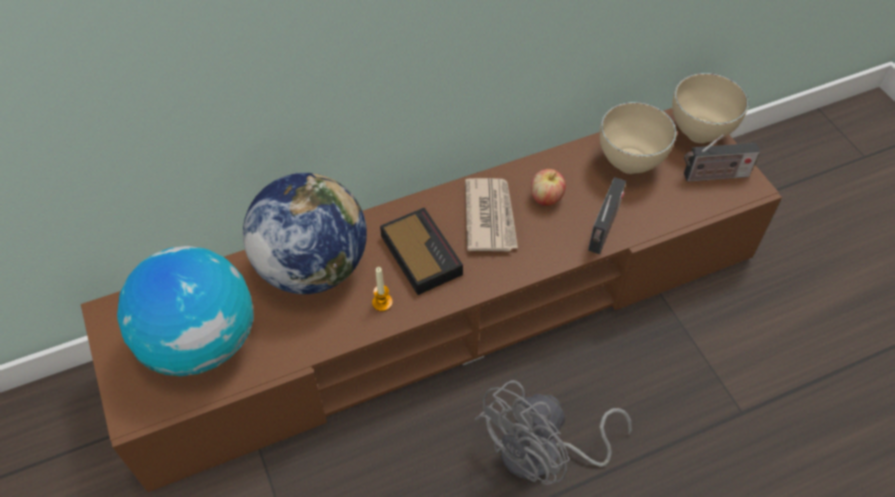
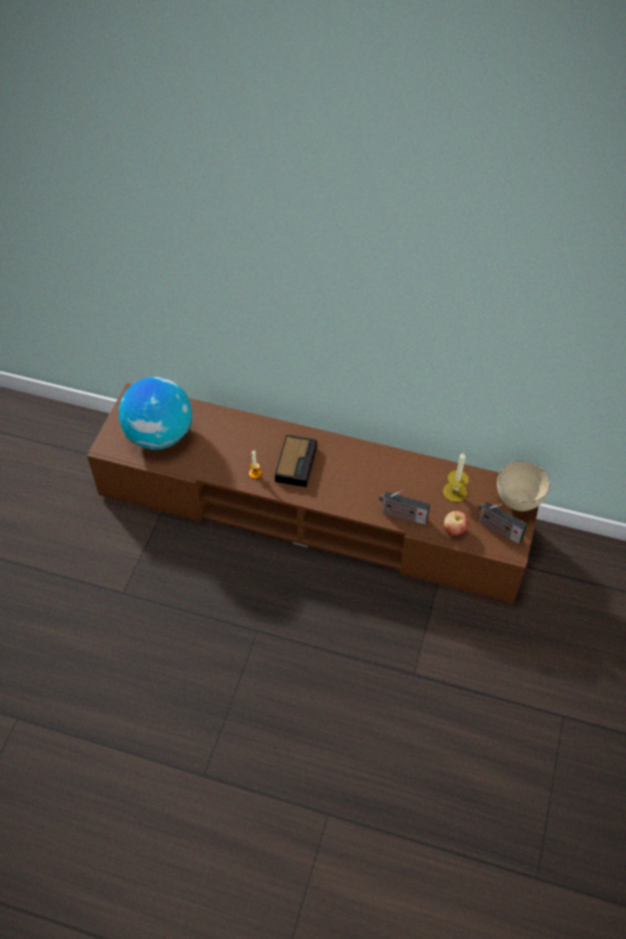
camera: 40 degrees right, 0 degrees up
(312, 267) = (240, 434): globe -> none
(490, 216) = (350, 468): newspaper -> none
(542, 455) = (288, 613): grey fan -> none
(546, 198) = (390, 478): apple -> apple (454, 530)
(603, 230) = (402, 515): radio -> radio turned 45 degrees clockwise
(628, 166) = (455, 492): beige bowl -> candle

